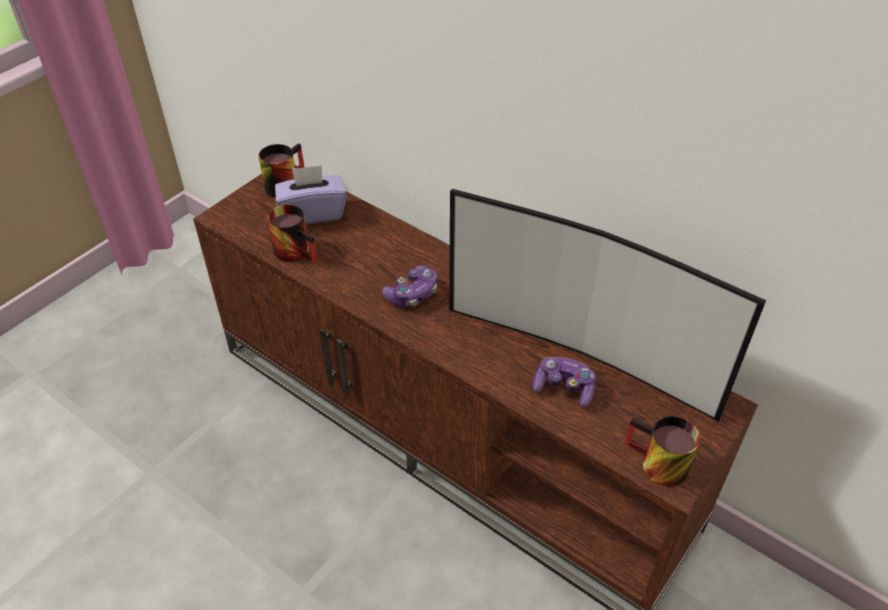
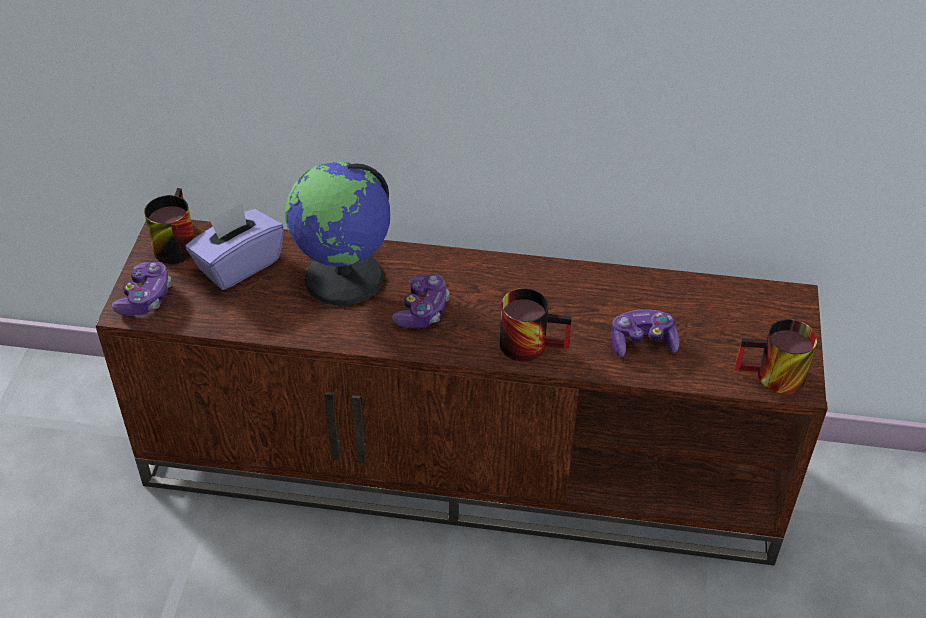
camera: 30 degrees left, 0 degrees up
(237, 212) = (145, 298): none -> game controller
(298, 251) = (257, 313): mug -> mug (531, 342)
(376, 249) = (345, 278): none -> globe
(581, 353) = (633, 302): television -> none

